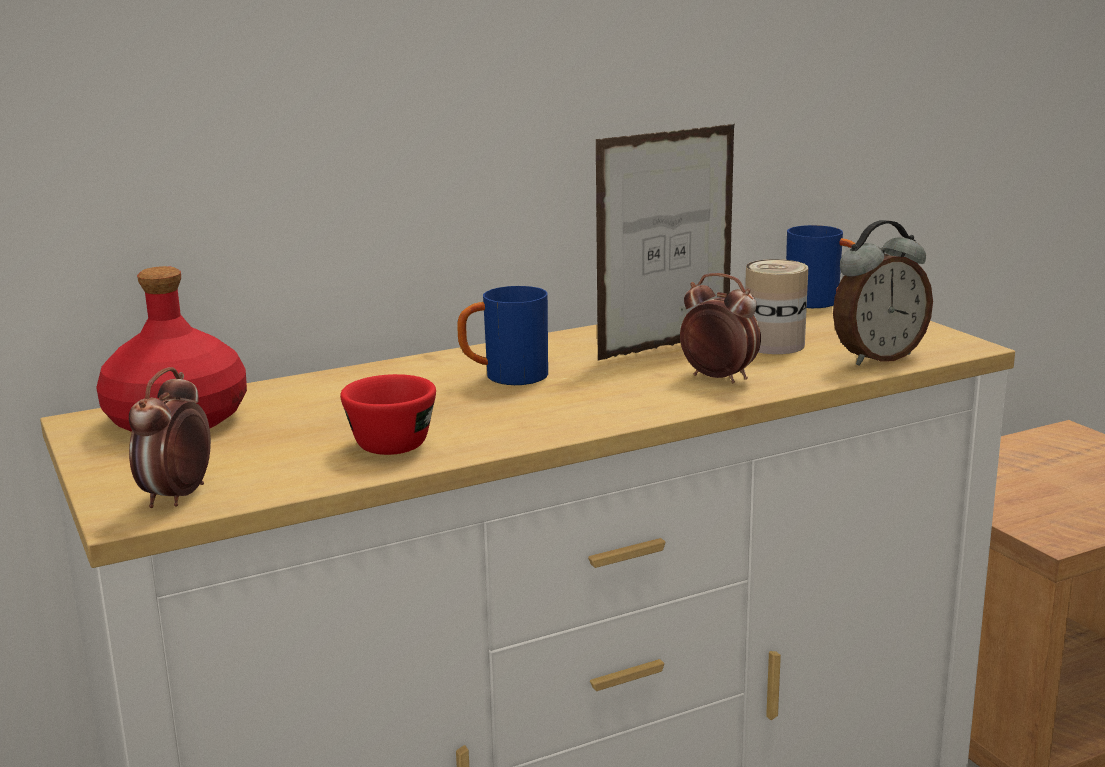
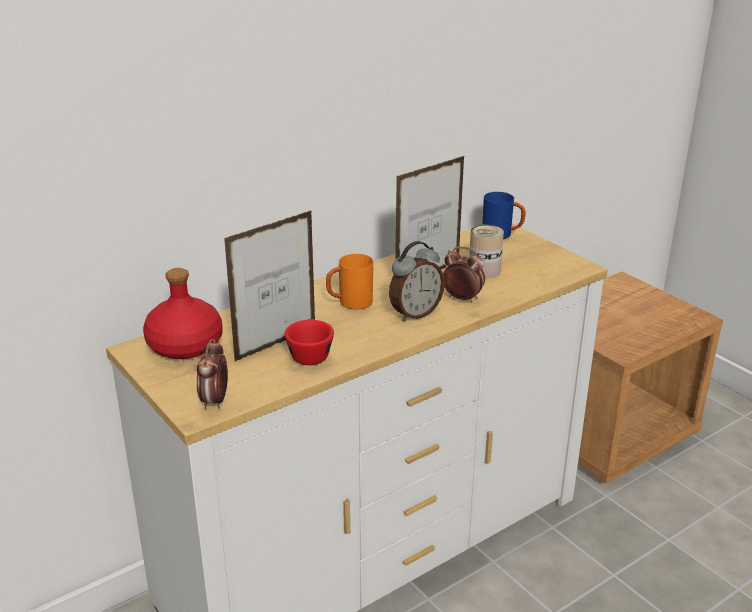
camera: 10 degrees left, 10 degrees up
(341, 425) = (276, 344): none -> picture frame
(504, 377) = (349, 303): blue mug -> orange mug
(877, 357) = (539, 278): alarm clock -> alarm clock (415, 313)

